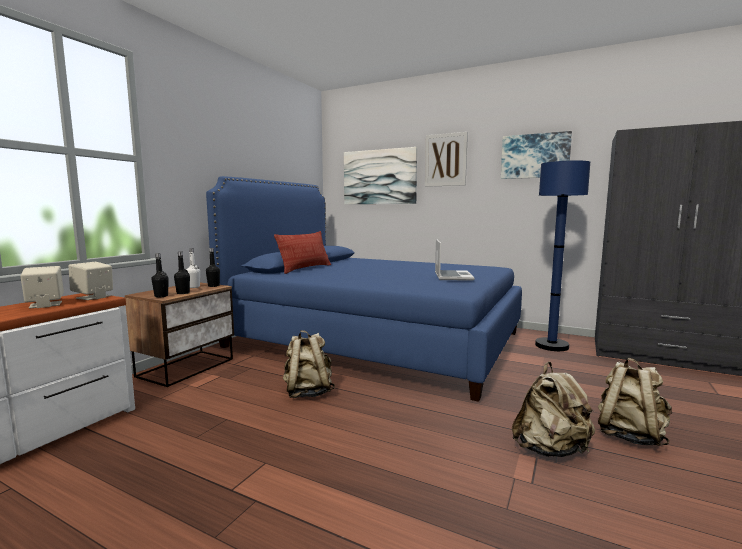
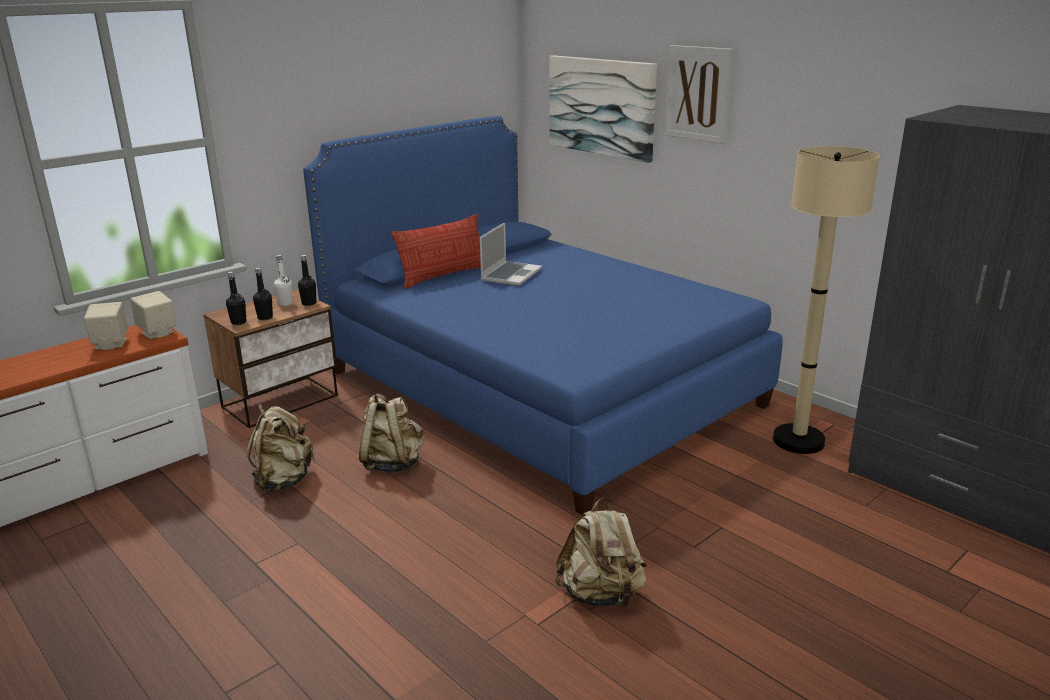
camera: 20 degrees right, 15 degrees up
(452, 276) = (616, 328): laptop -> laptop (511, 274)
(535, 156) = (834, 110): picture -> none
(551, 346) = (798, 441): blue floor lamp -> beige floor lamp
(629, 435) = (721, 600): beige backpack -> beige backpack (283, 480)

